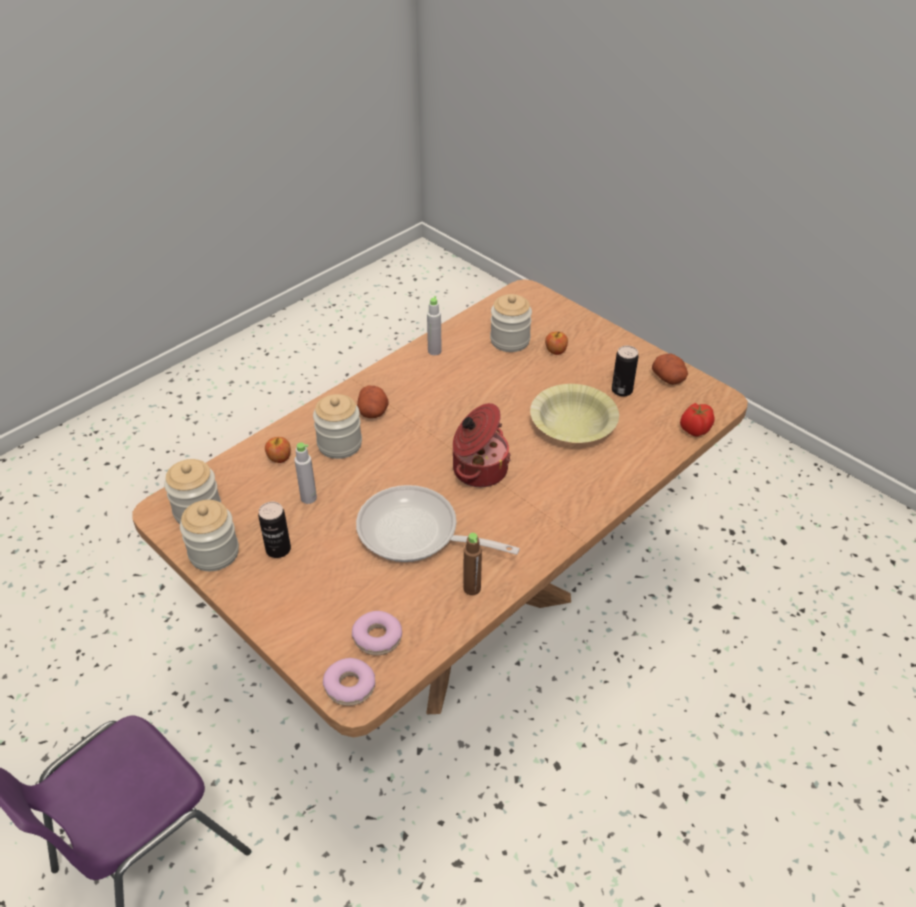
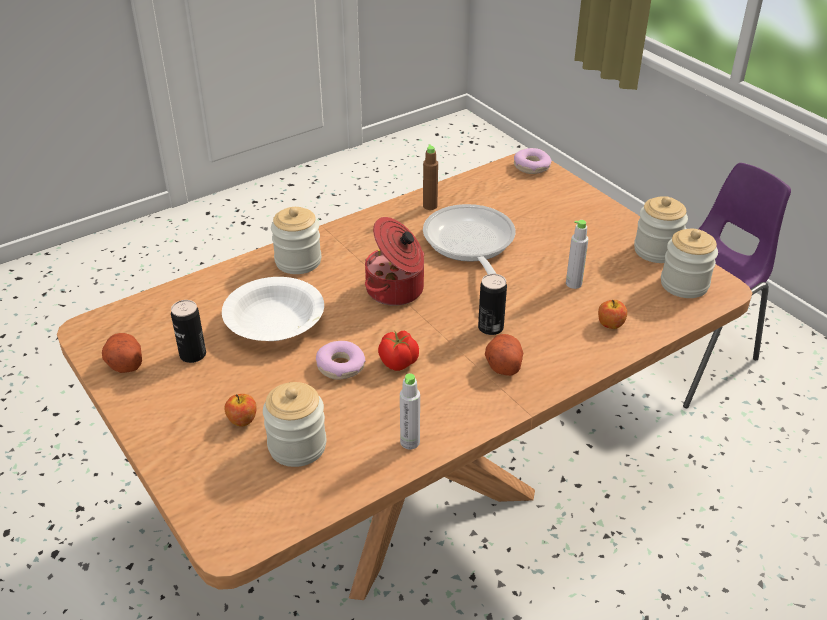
camera: 170 degrees left, 5 degrees down
(278, 549) = (597, 247): can -> can (490, 328)
(339, 444) = (543, 331): jar -> jar (298, 261)
(377, 638) = (510, 187): donut -> donut (340, 366)
(416, 534) = (470, 245): frying pan -> frying pan turned 135 degrees counterclockwise
(573, 424) = (275, 322): yellow bowl -> white bowl
(694, 429) = (147, 302): tomato -> tomato (399, 362)

